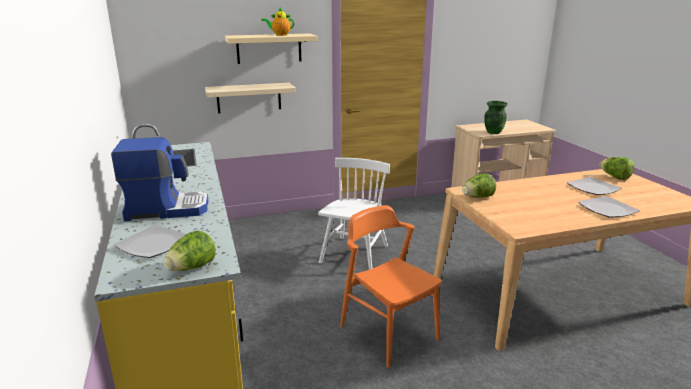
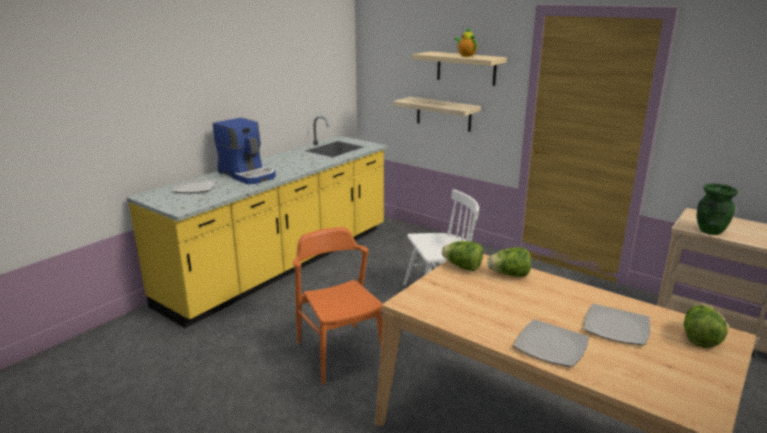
camera: 55 degrees right, 0 degrees up
(192, 268) = (172, 205): lettuce -> lettuce (509, 275)
(388, 332) = (340, 352): orange chair -> orange chair turned 45 degrees counterclockwise

